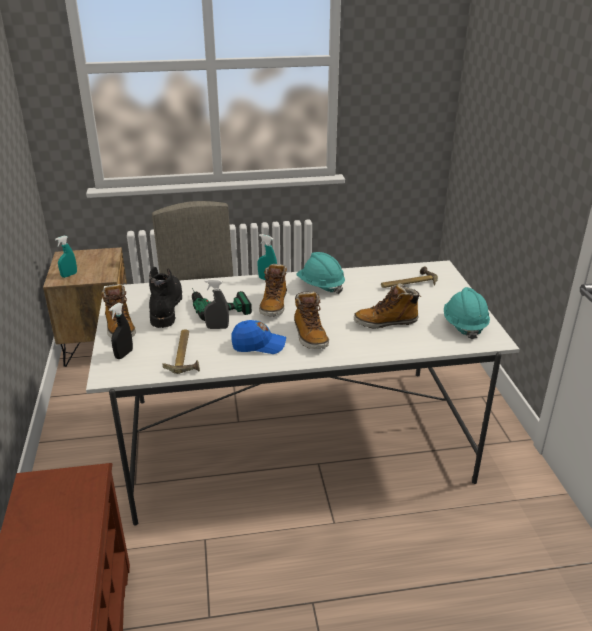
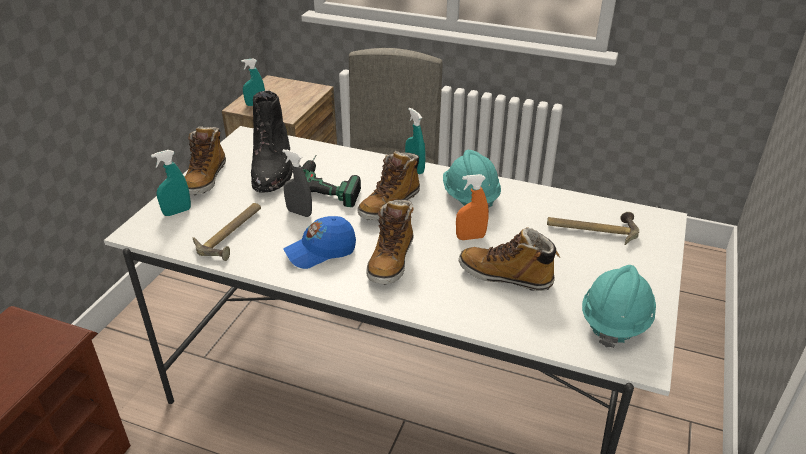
camera: 30 degrees right, 5 degrees up
(124, 354) = (177, 212): black spray bottle -> turquoise spray bottle
(165, 306) = (273, 168): black boot -> black boot turned 150 degrees clockwise
(258, 345) = (321, 251): blue cap -> blue cap turned 120 degrees clockwise
(344, 308) = (470, 237): none -> orange spray bottle

